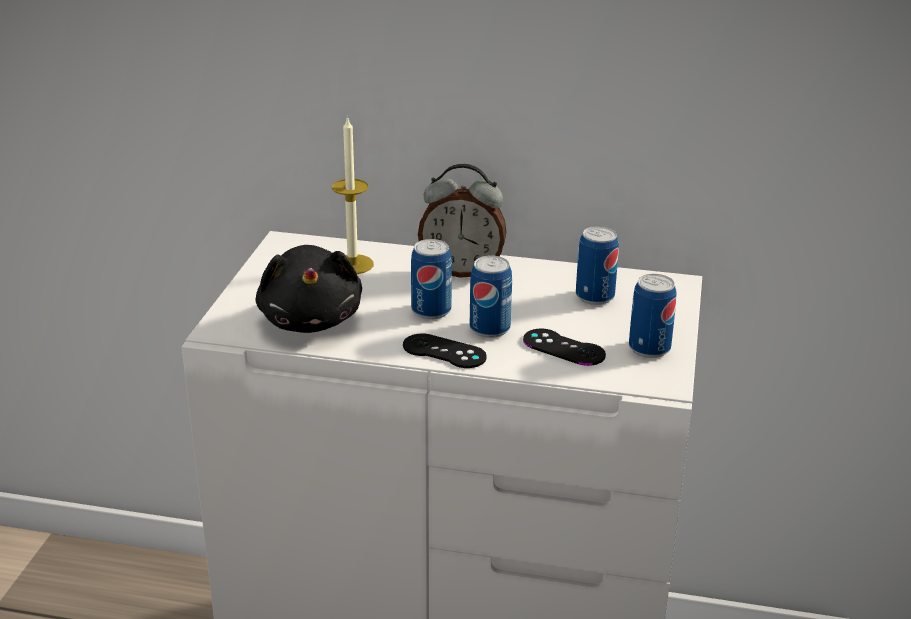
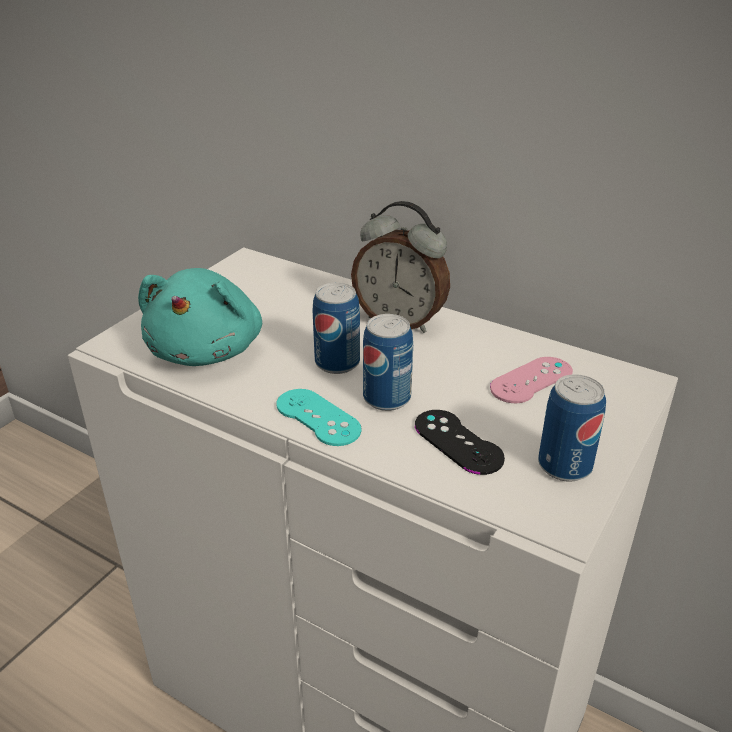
camera: 20 degrees right, 5 degrees up
(311, 320) = (208, 350): black plush toy -> turquoise plush toy
(352, 264) = (294, 295): candle -> none
(444, 351) = (318, 417): black game controller -> turquoise game controller
(595, 296) = (531, 380): can -> pink game controller

